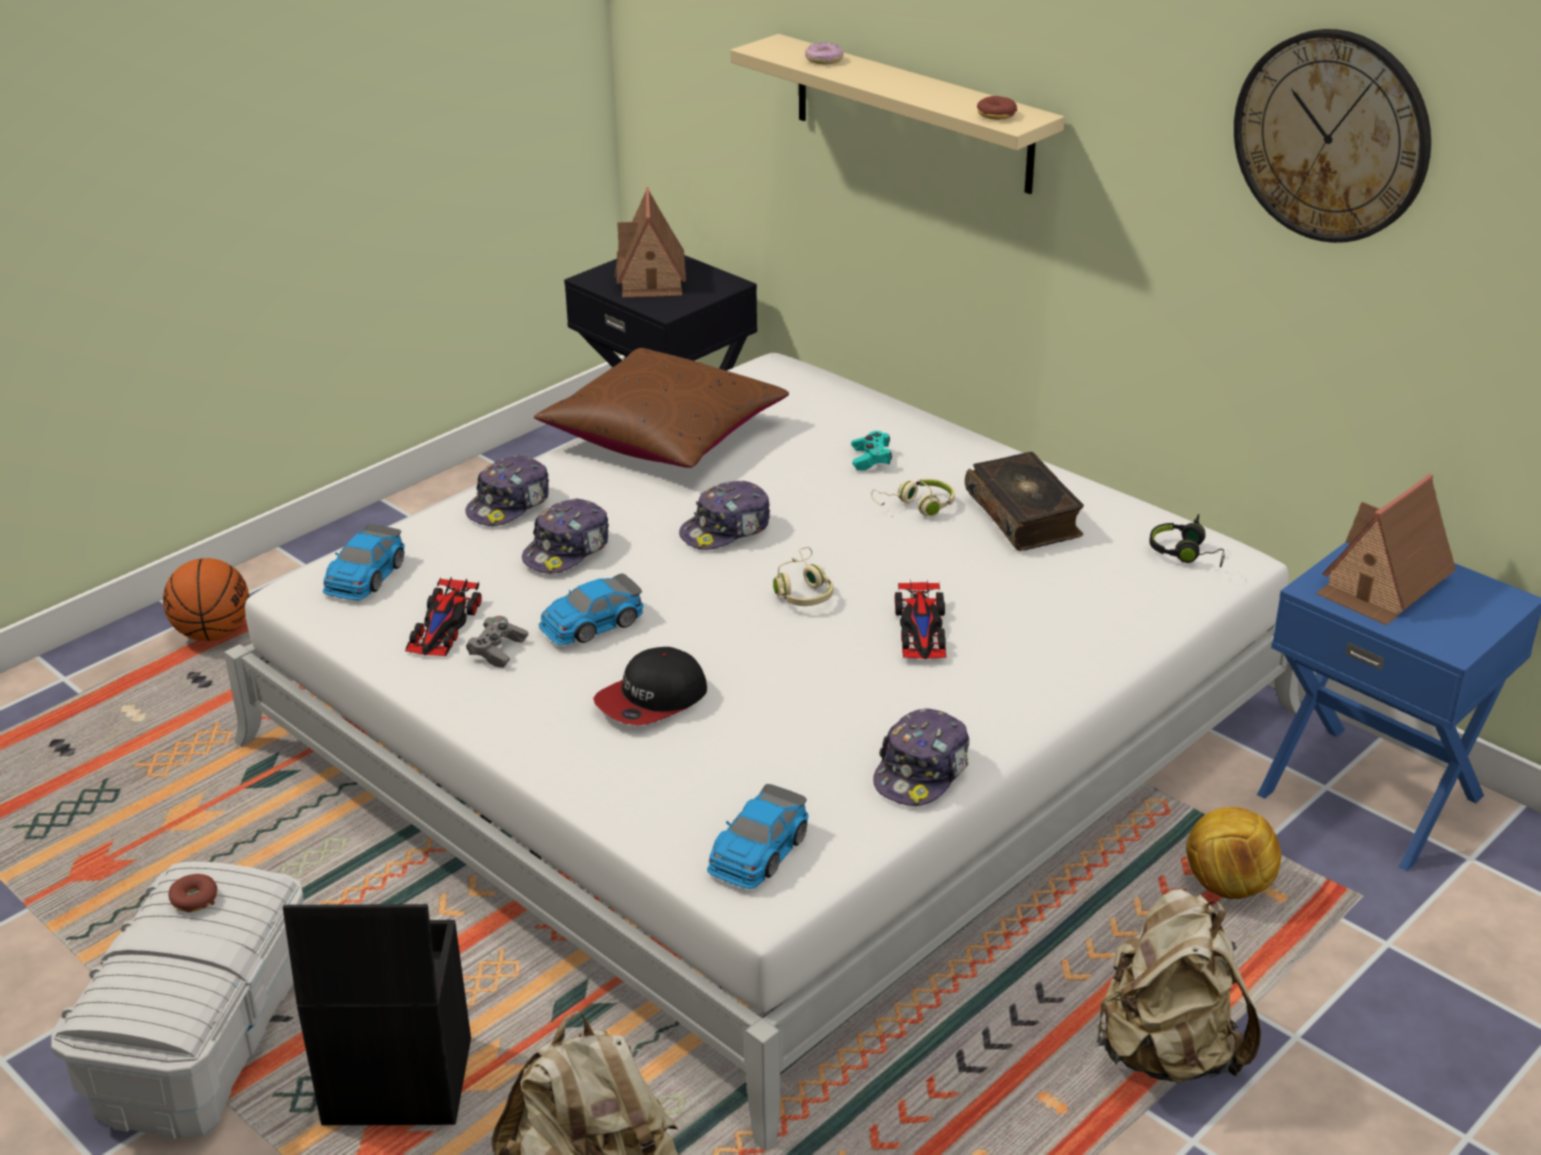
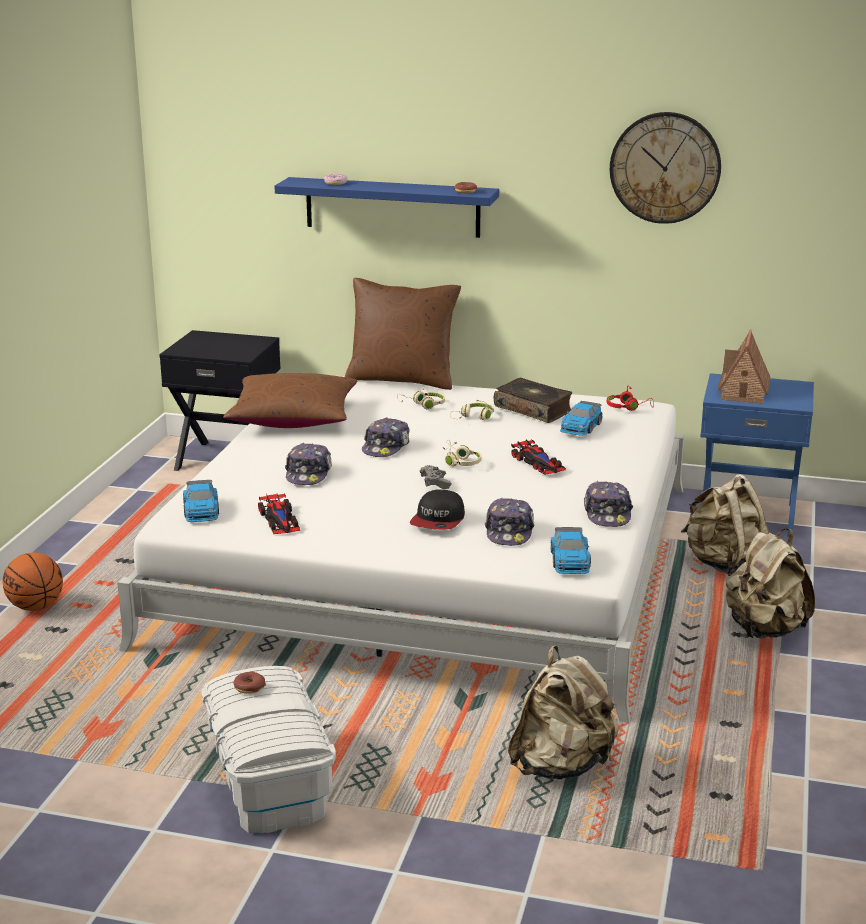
camera: 30 degrees left, 10 degrees down
(394, 1083) = (406, 761): black storage box -> none
(498, 650) = (325, 522): grey game controller -> grey game controller (435, 483)
(510, 504) = (245, 463): cap -> cap (509, 532)
(591, 623) = (364, 499): toy car -> toy car (581, 427)
(651, 277) = (212, 344): toy house -> none
(871, 459) = (423, 405): turquoise game controller -> beige headphones
(896, 398) = (402, 379): none -> brown pillow
(912, 113) = (392, 207): beige shelf -> blue shelf
(1186, 553) = (628, 407): black headphones -> red headphones
(1226, 886) = (723, 564): football -> beige backpack

